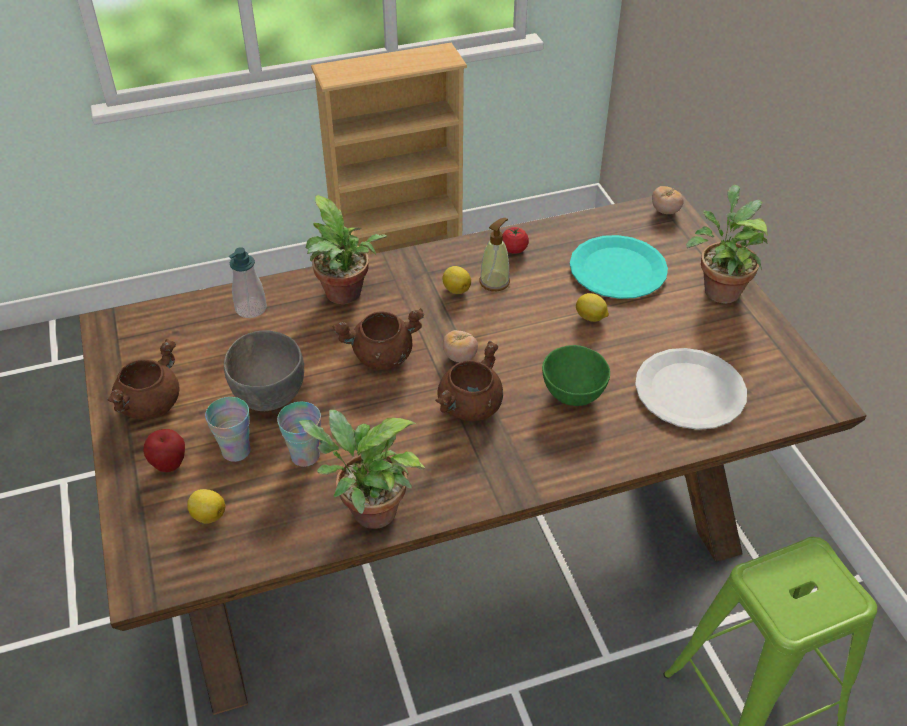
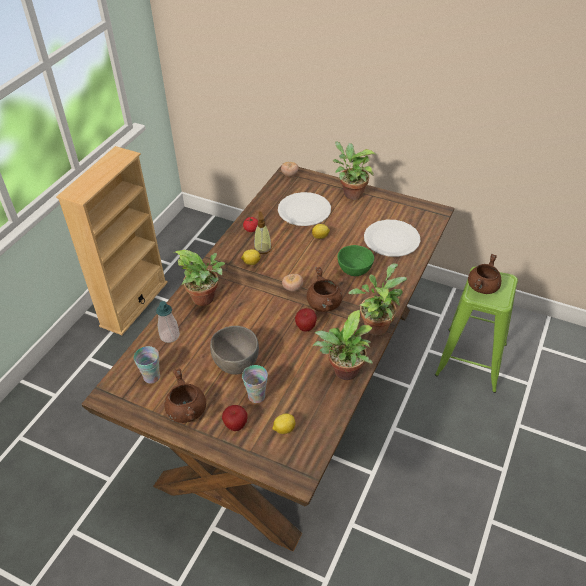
camera: 45 degrees left, 0 degrees up
(305, 456) = (288, 374): cup -> cup (151, 377)
(381, 357) = (261, 312): brown cooking pot -> brown cooking pot (483, 288)
(405, 417) = (306, 328): none -> apple
(498, 486) = (376, 324): none -> potted plant
(618, 269) = (304, 210): turquoise plate -> white plate

